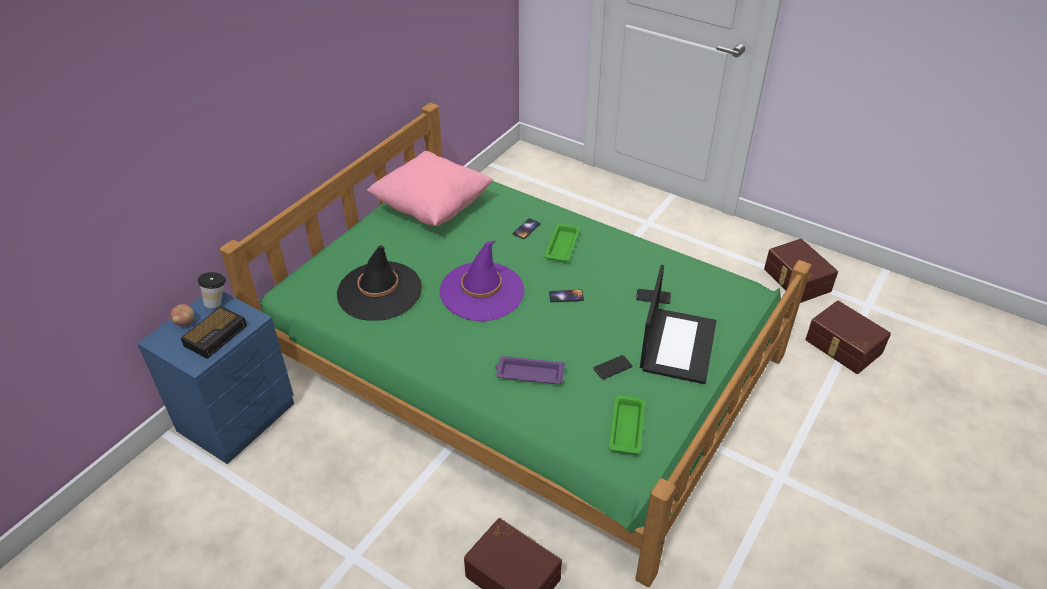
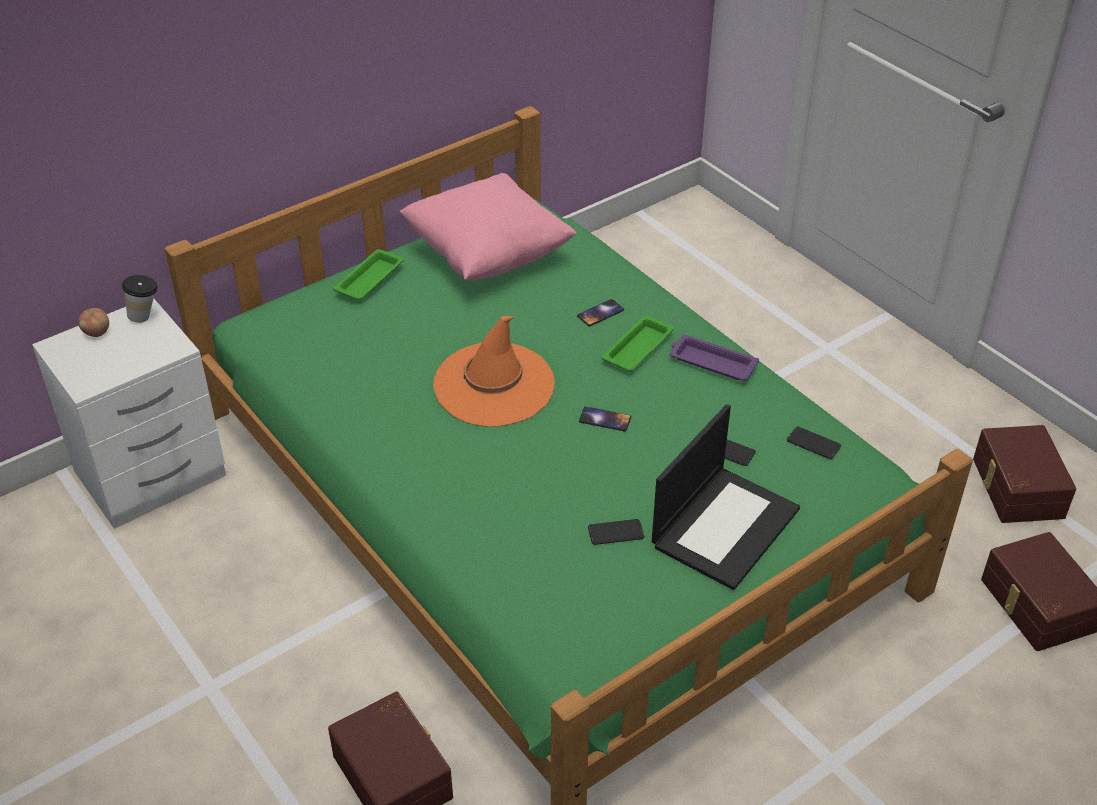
camera: 20 degrees right, 0 degrees up
(216, 335) = (125, 357): alarm clock -> none
(239, 417) = (154, 474): blue nightstand -> white nightstand
(379, 291) = (361, 352): black hat -> none
(482, 291) = (494, 385): purple hat -> orange hat
(529, 374) = (498, 510): purple tray -> purple tray (711, 362)
(627, 426) = (591, 616): green tray -> green tray (370, 278)
(701, 279) = (813, 443): none -> phone

